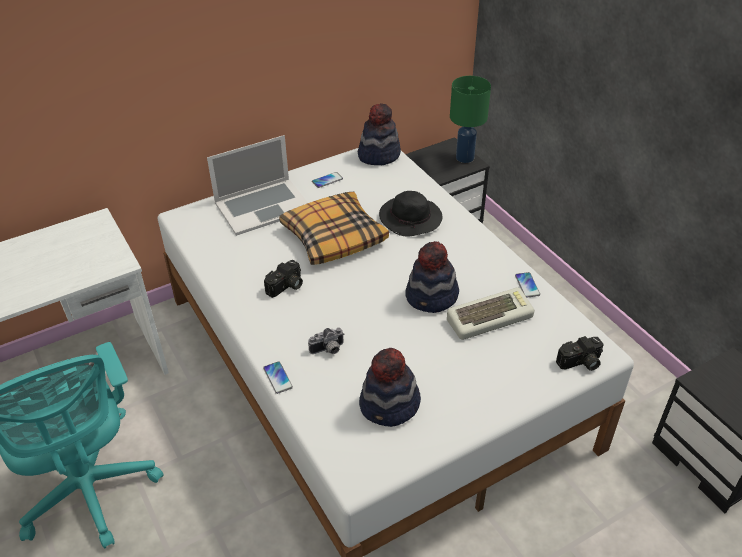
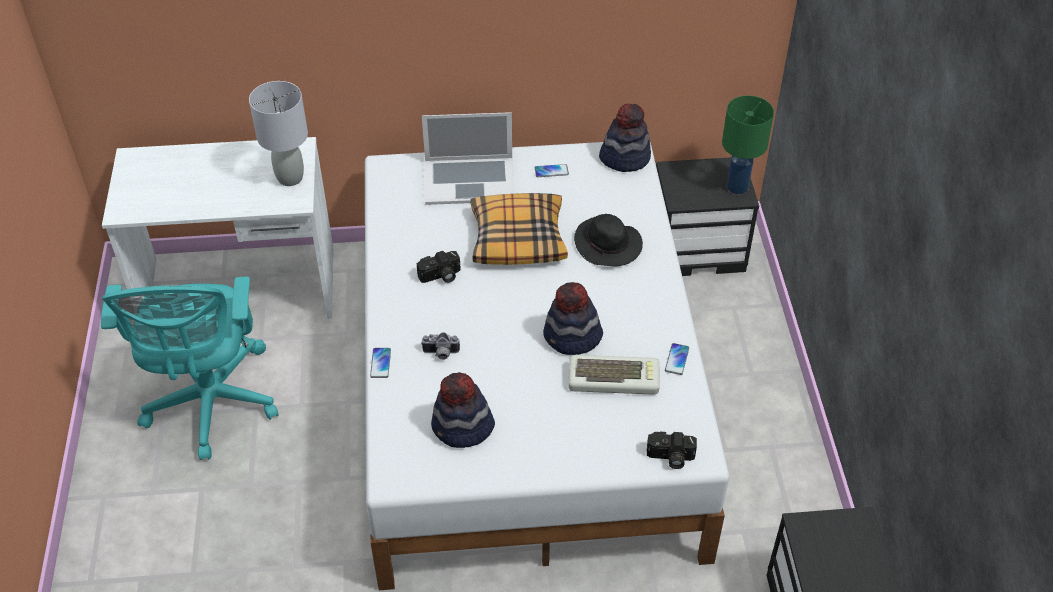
camera: 25 degrees right, 5 degrees up
(102, 246) = (290, 178): none -> grey table lamp

